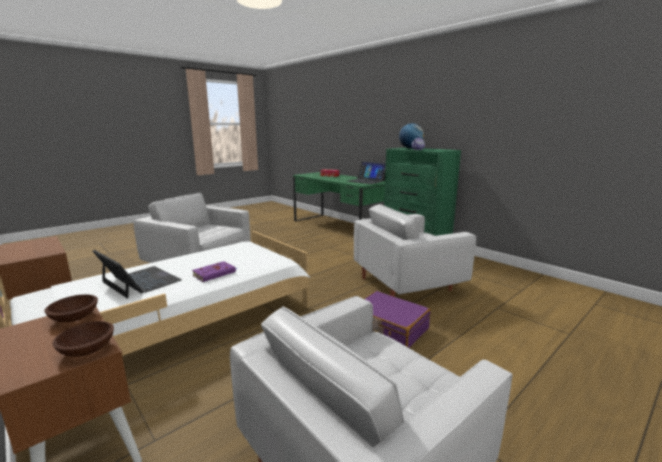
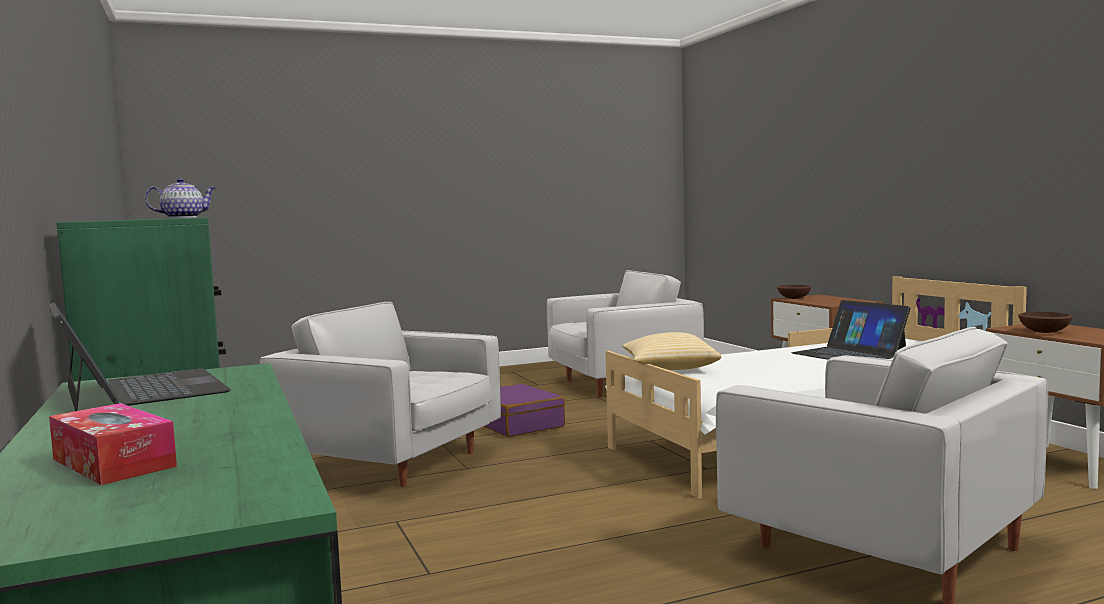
camera: 160 degrees left, 10 degrees down
(74, 318) = (831, 303): brown bowl -> brown bowl (1045, 332)
(215, 273) = (748, 356): purple book -> none
(267, 256) = (669, 368): none -> pillow
(408, 283) = (393, 462): white armchair -> white armchair turned 150 degrees counterclockwise
(410, 148) = (126, 219): globe -> none

